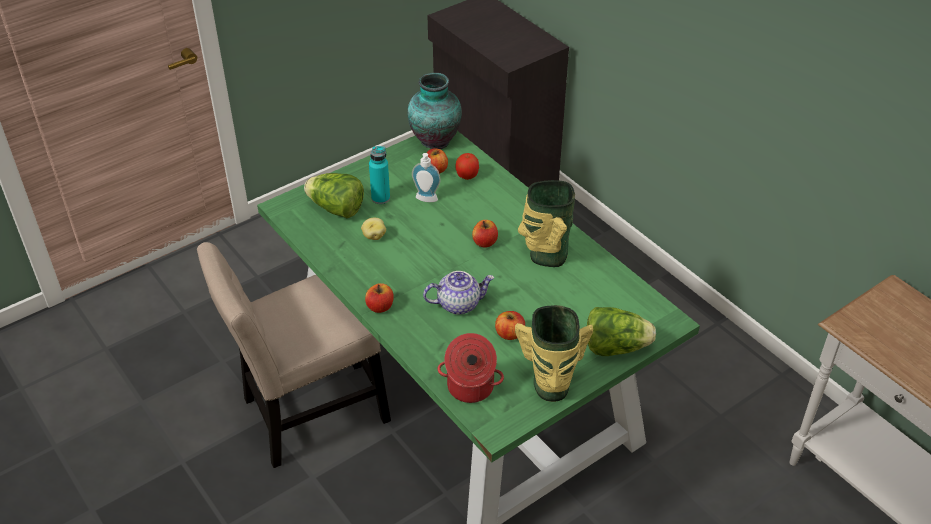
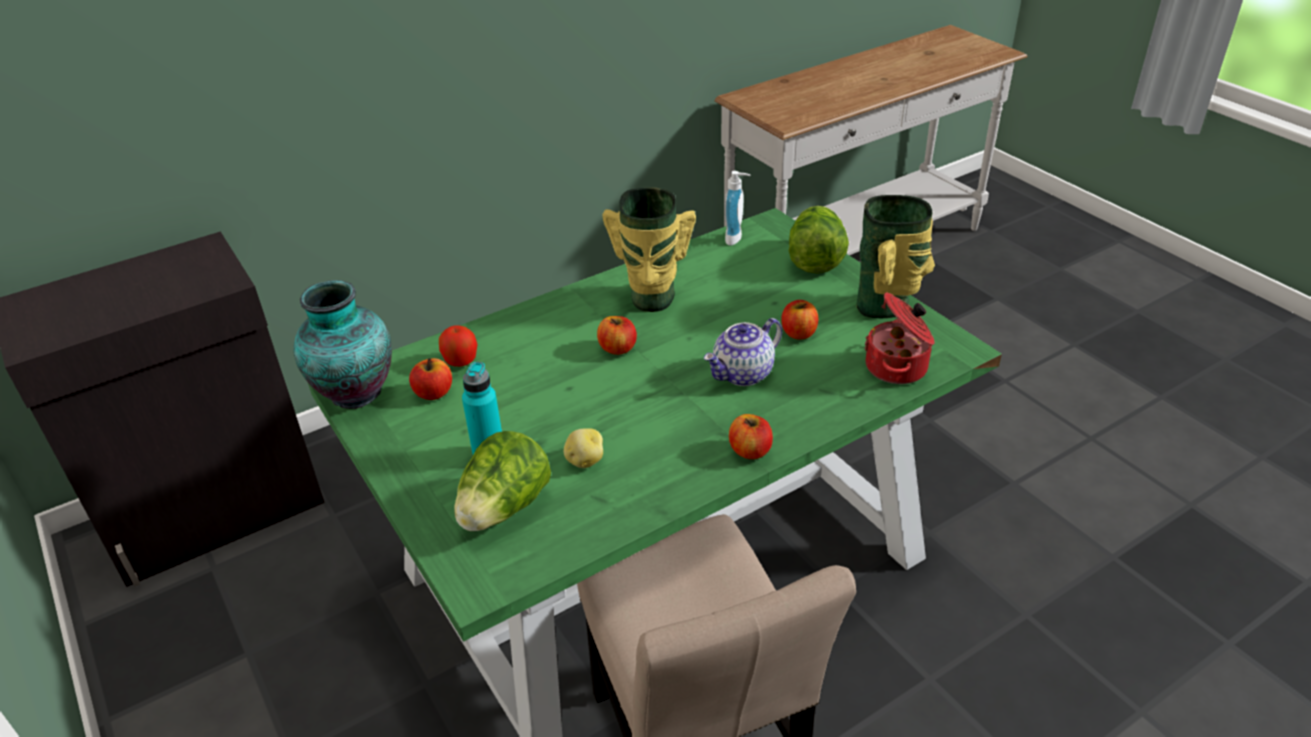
camera: 85 degrees left, 5 degrees down
(426, 200) = (508, 404): soap dispenser -> soap dispenser (736, 238)
(459, 303) = (743, 374): teapot -> teapot turned 120 degrees counterclockwise

